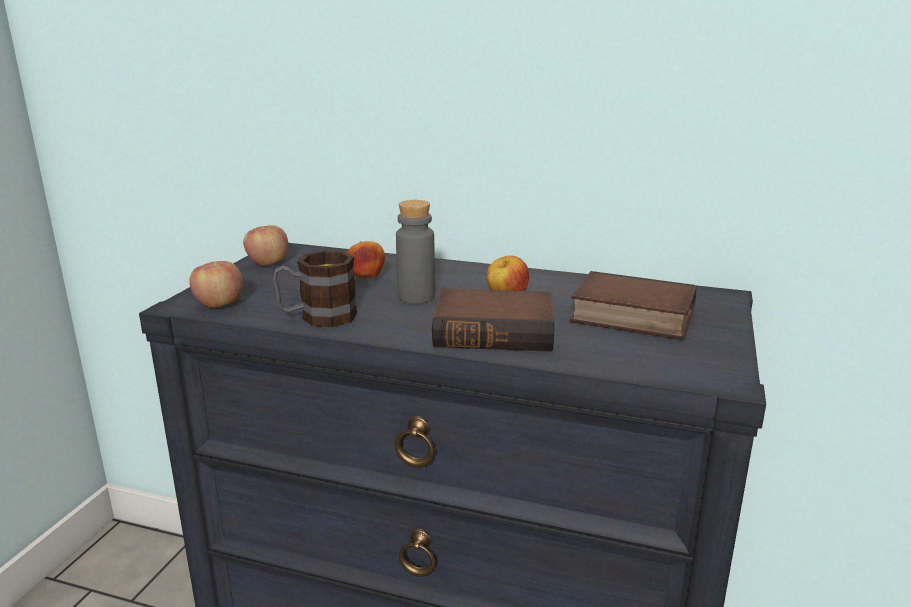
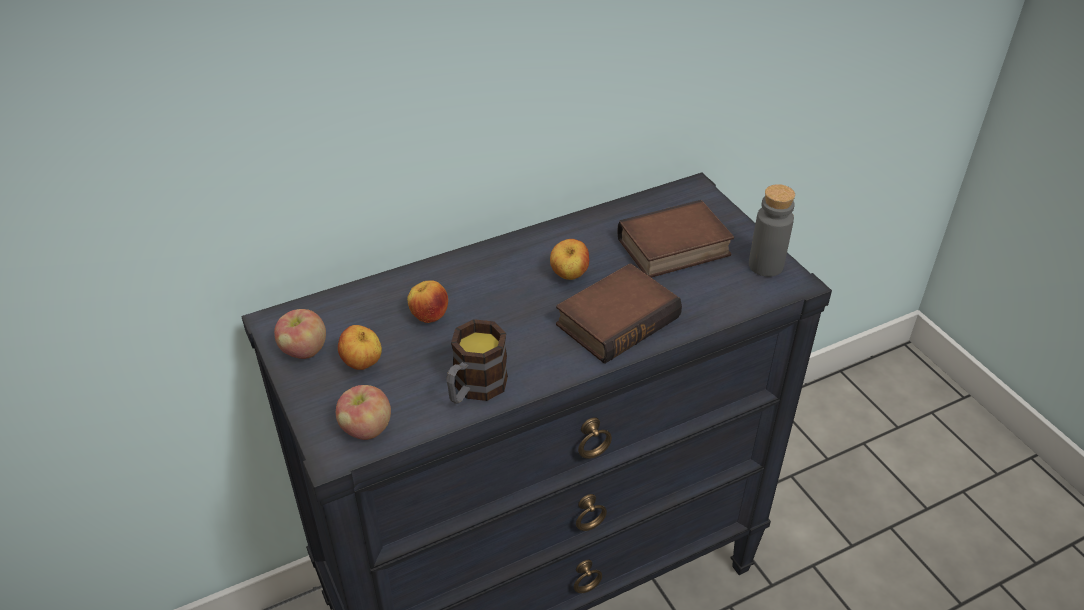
camera: 45 degrees left, 20 degrees up
(282, 280) = (362, 364): none -> apple
(416, 296) = (505, 316): grey bottle -> grey bottle (765, 265)

